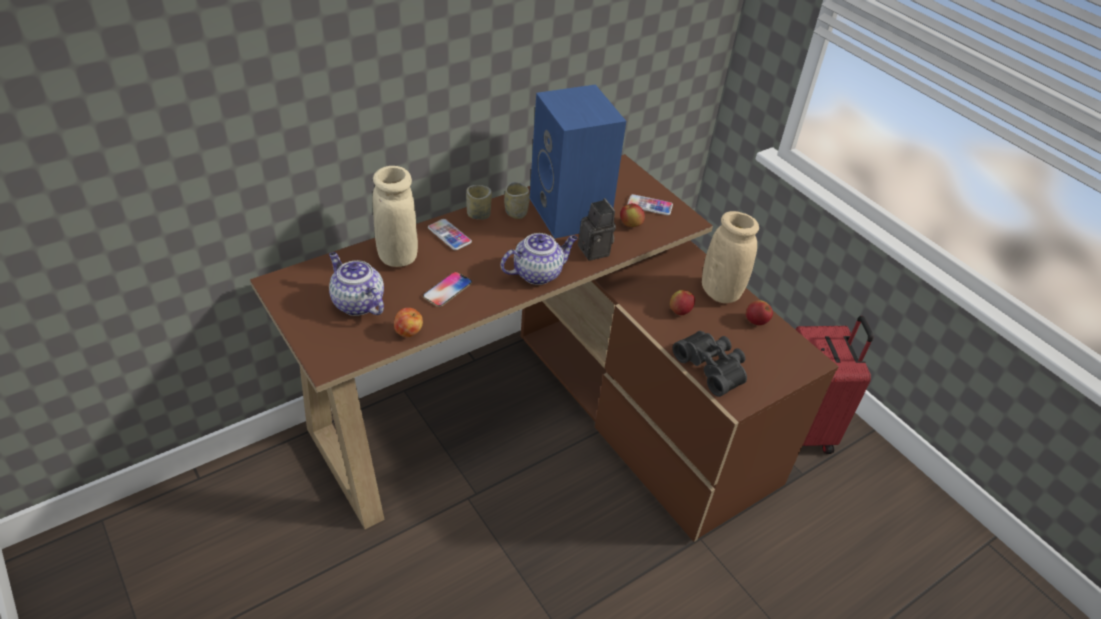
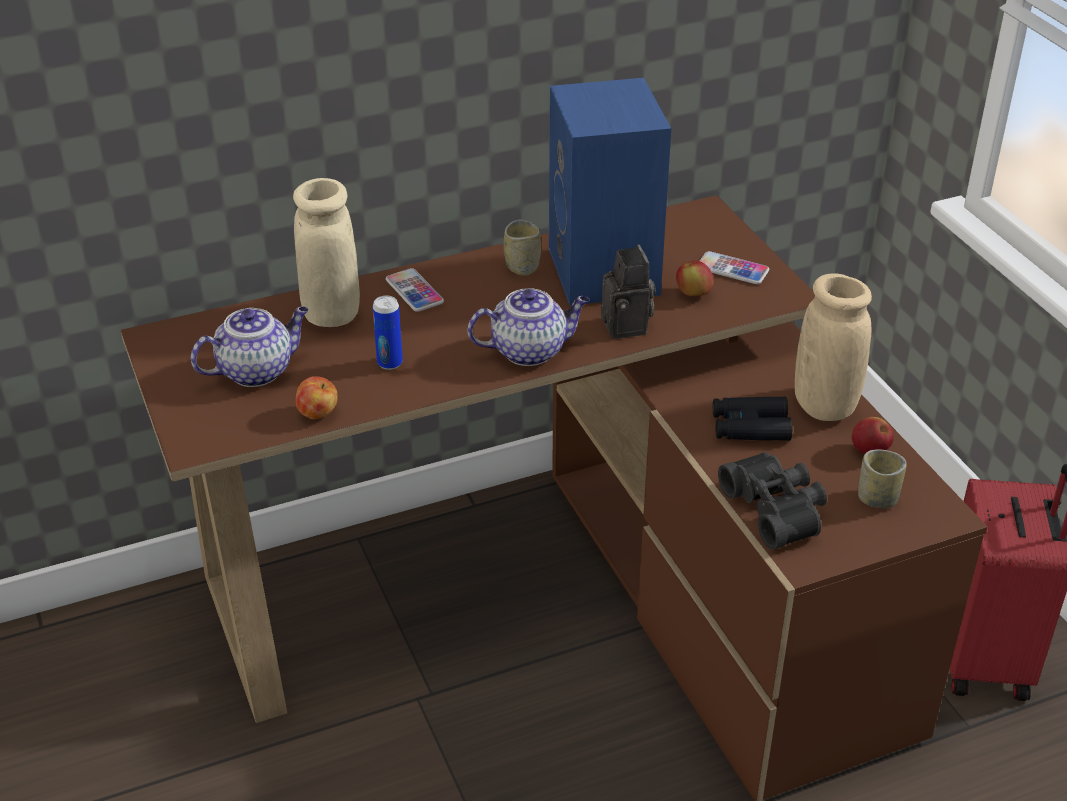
camera: 15 degrees right, 5 degrees down
(357, 303) = (257, 370): teapot -> teapot turned 90 degrees clockwise
(447, 290) = (390, 363): phone -> can
(478, 214) = (465, 266): cup -> cup (877, 498)
(680, 311) = (750, 427): apple -> black binoculars

